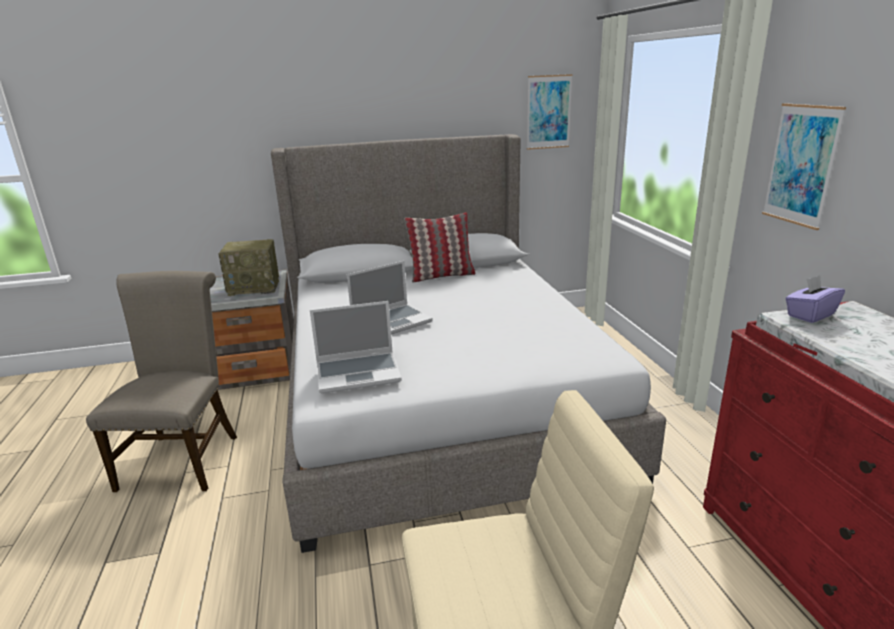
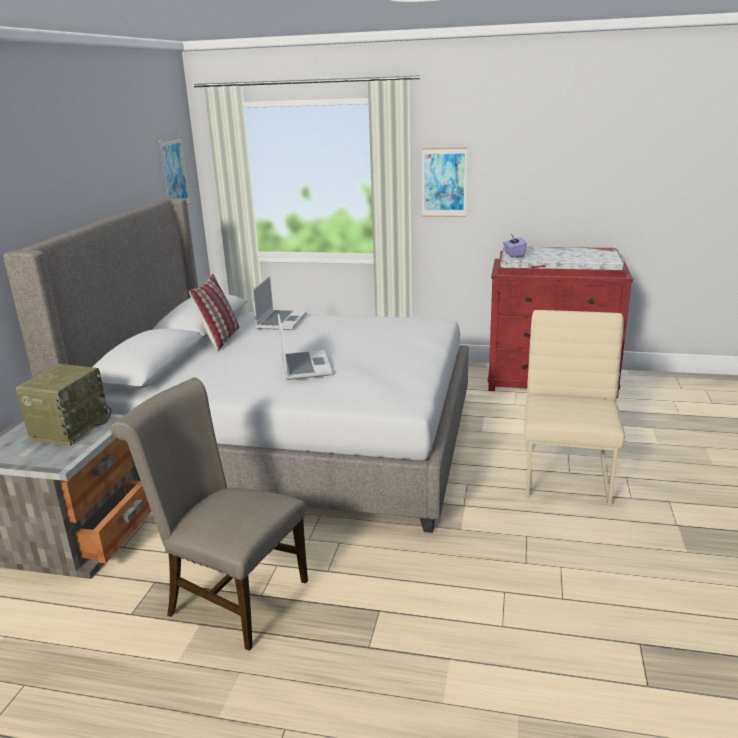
camera: 65 degrees left, 0 degrees up
(359, 373) = (386, 386): laptop -> laptop (281, 321)

